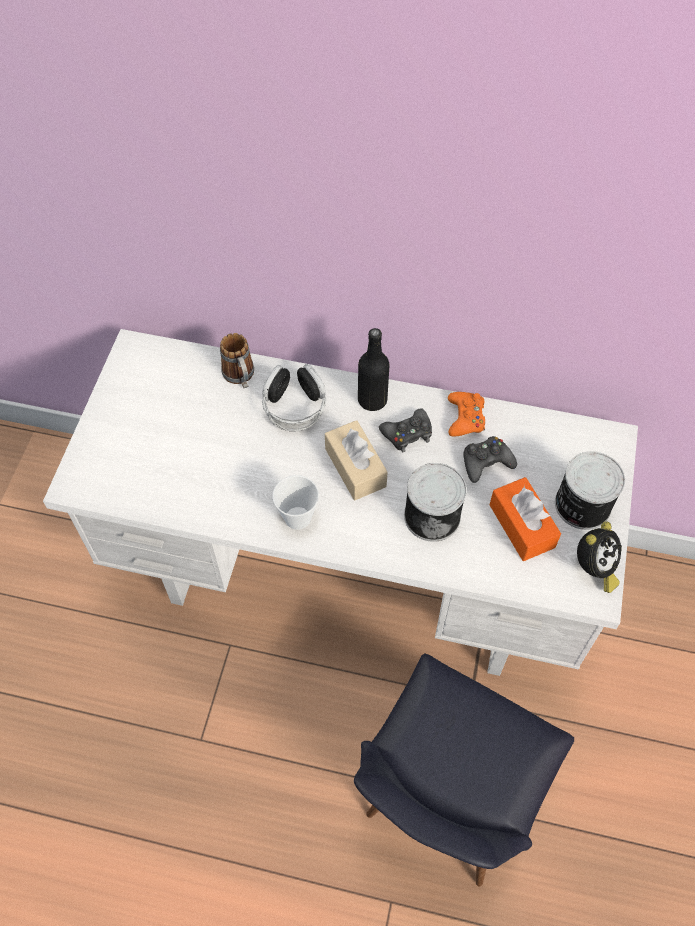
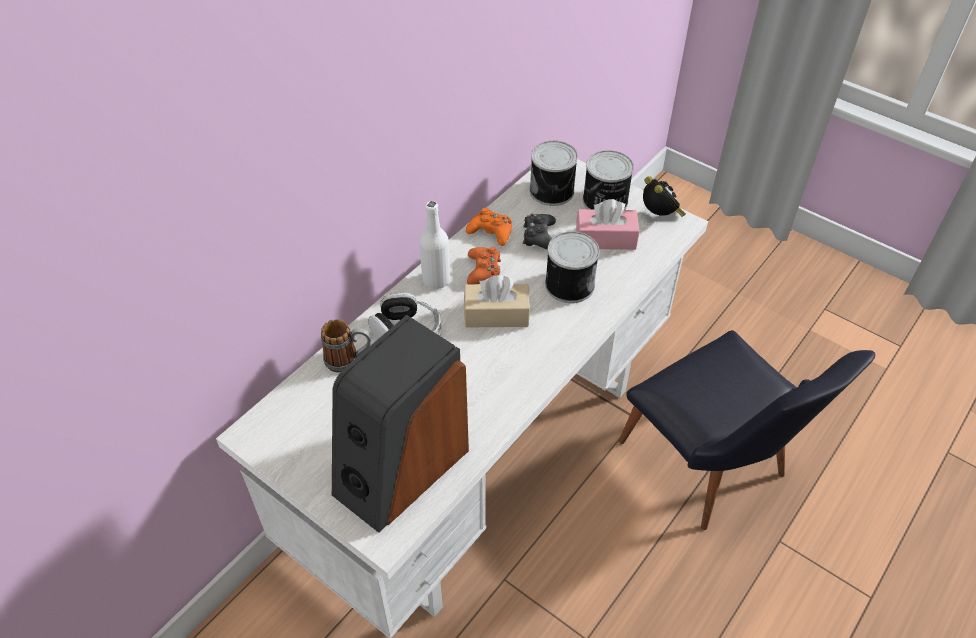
camera: 65 degrees left, 10 degrees down
(143, 467) = (400, 469): none -> speaker
(297, 518) = (524, 370): cup -> none
(372, 400) = (436, 280): black bottle -> white bottle
(407, 434) = (484, 270): black game controller -> orange game controller
(521, 526) = (605, 238): orange tissue box -> pink tissue box
(565, 449) = (553, 191): none -> can

